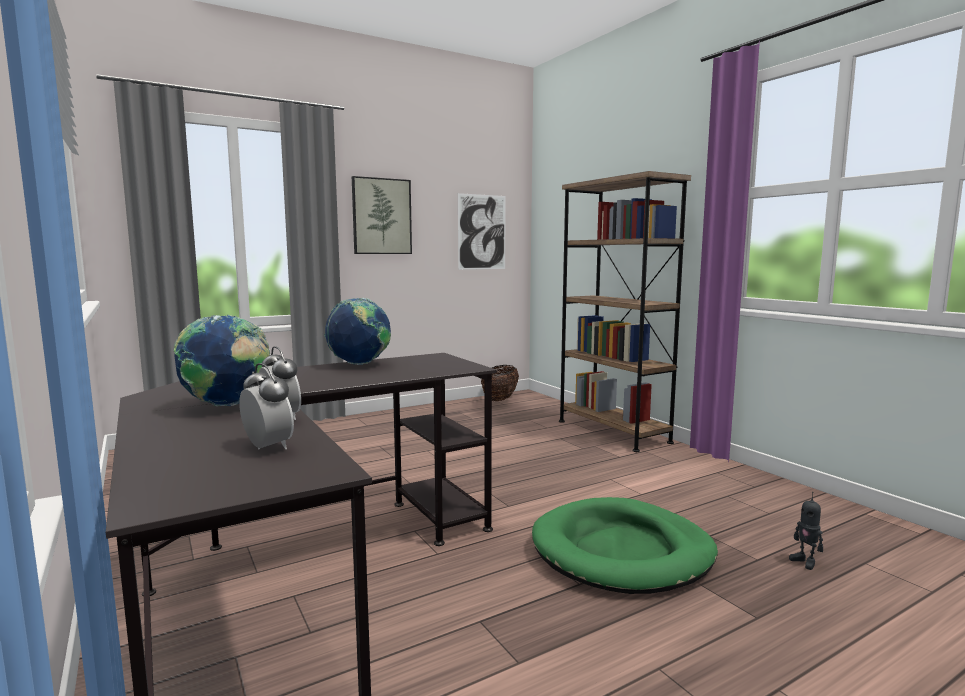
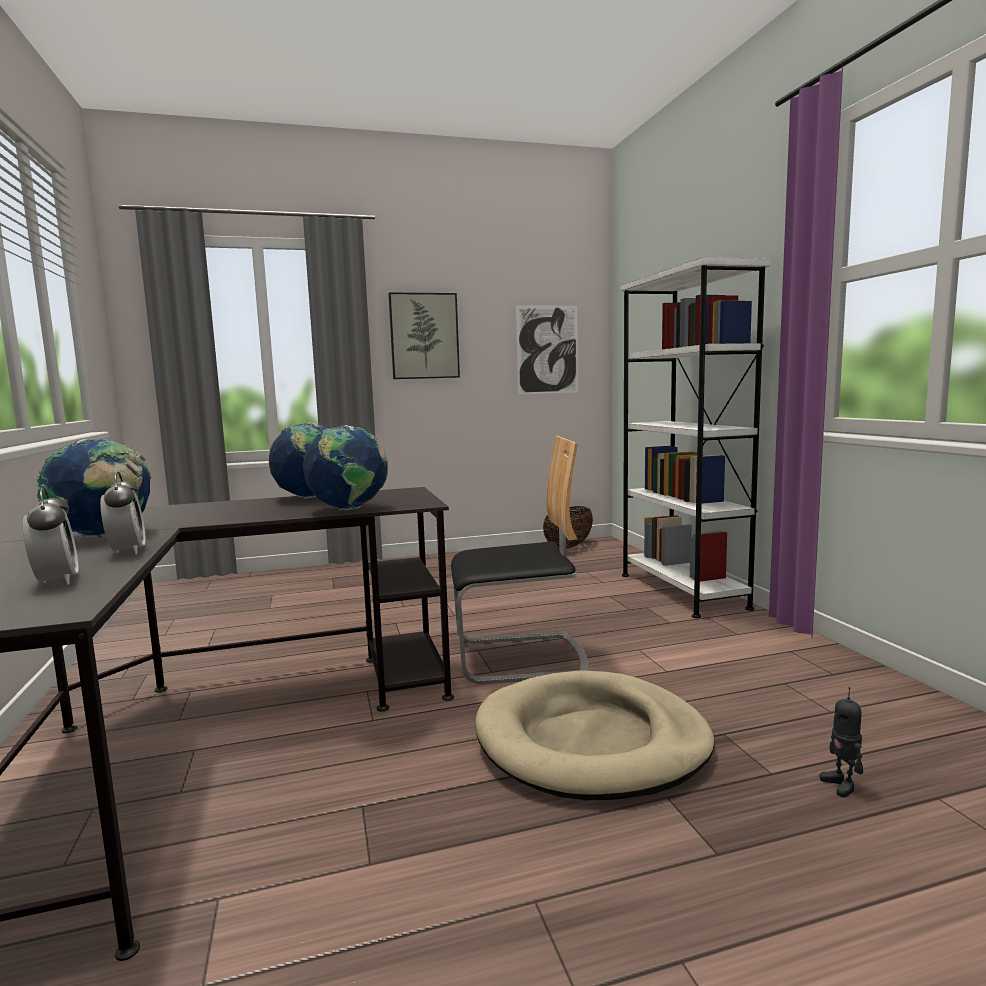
camera: 15 degrees right, 0 degrees up
(417, 374) = (349, 510): none -> globe
(523, 493) = (520, 658): none -> chair
(612, 431) = (682, 591): brown bookcase -> white bookcase
(622, 551) = (591, 741): green dog bed -> beige dog bed

